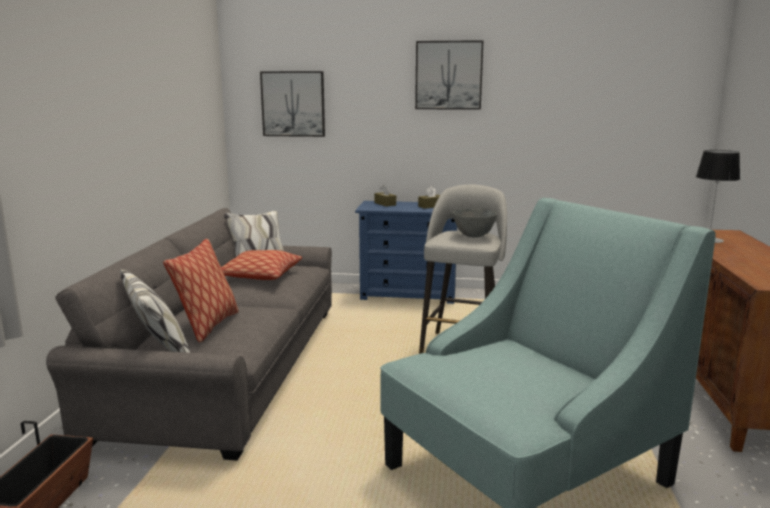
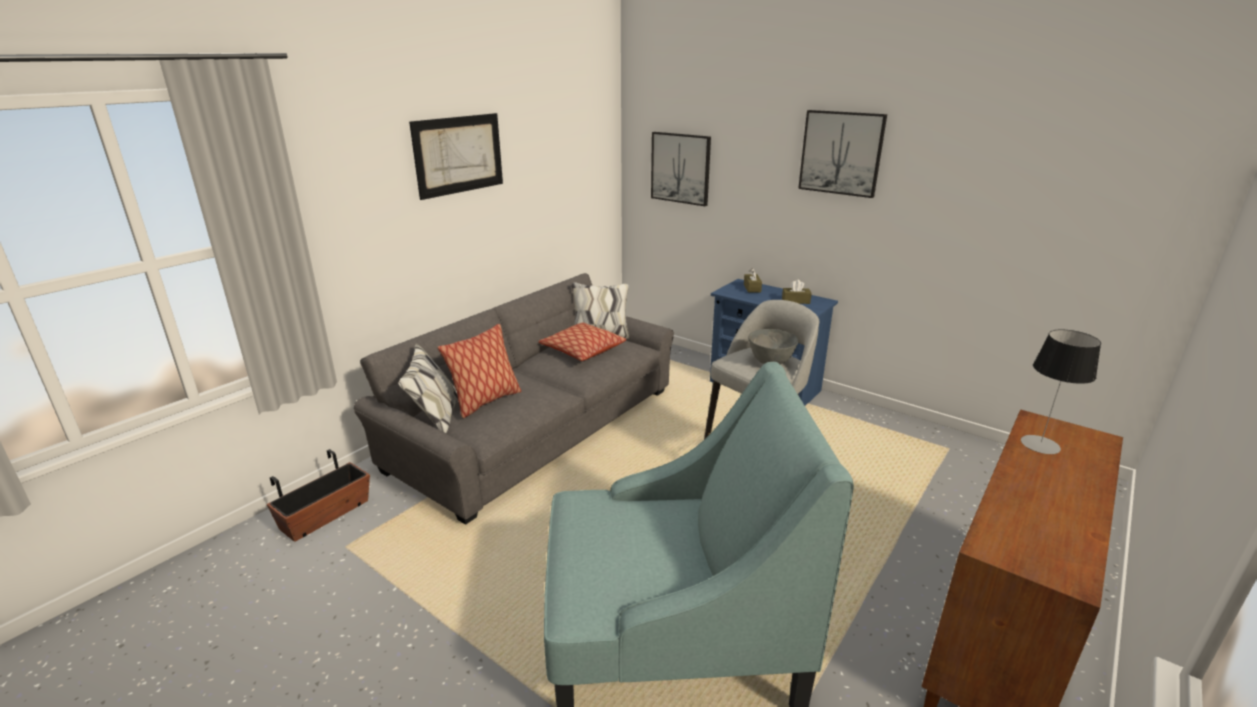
camera: 30 degrees right, 10 degrees up
(111, 69) = (459, 155): none -> picture

